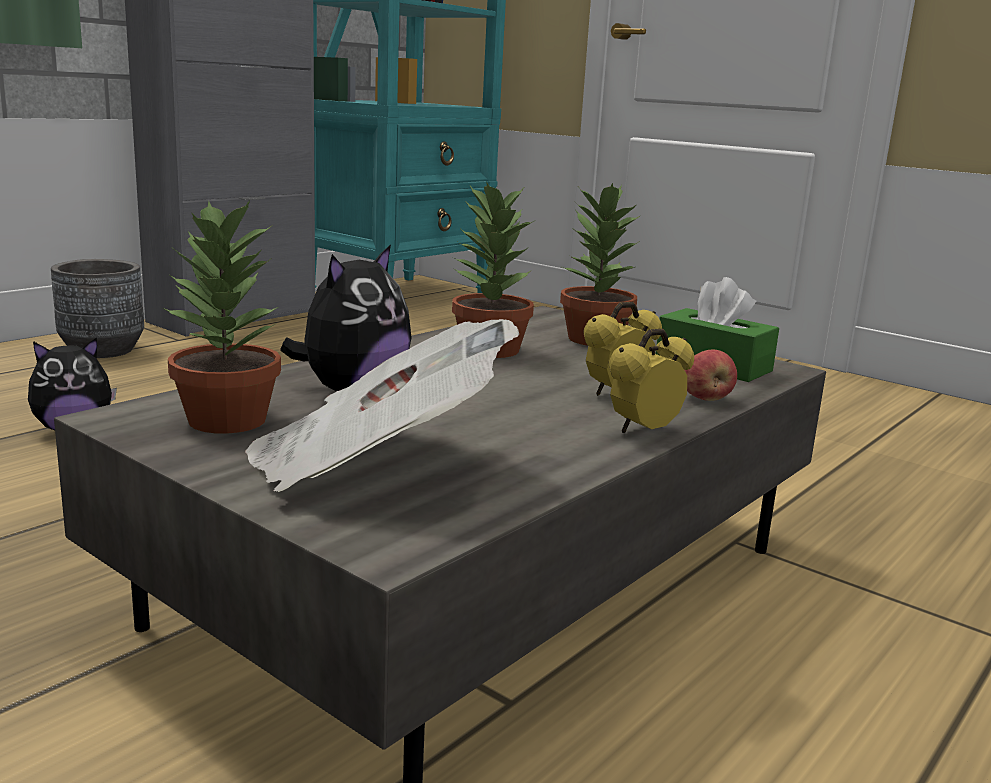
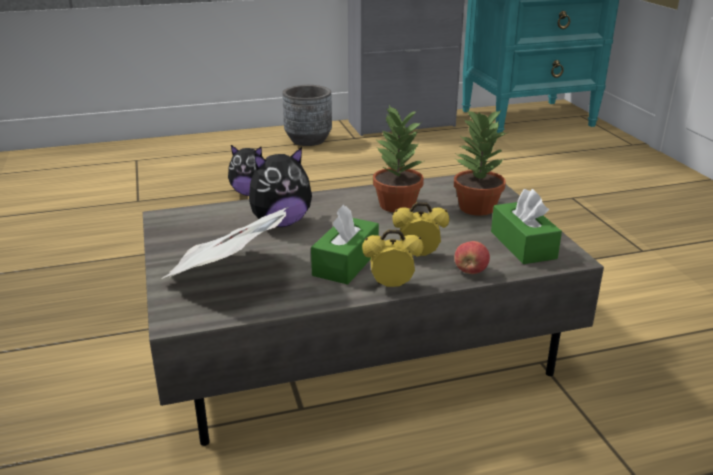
camera: 35 degrees right, 10 degrees up
(227, 421) = (203, 229): potted plant -> none
(536, 419) = (346, 263): none -> green tissue box

